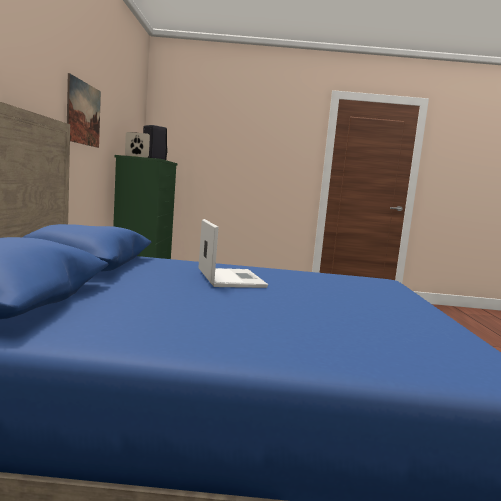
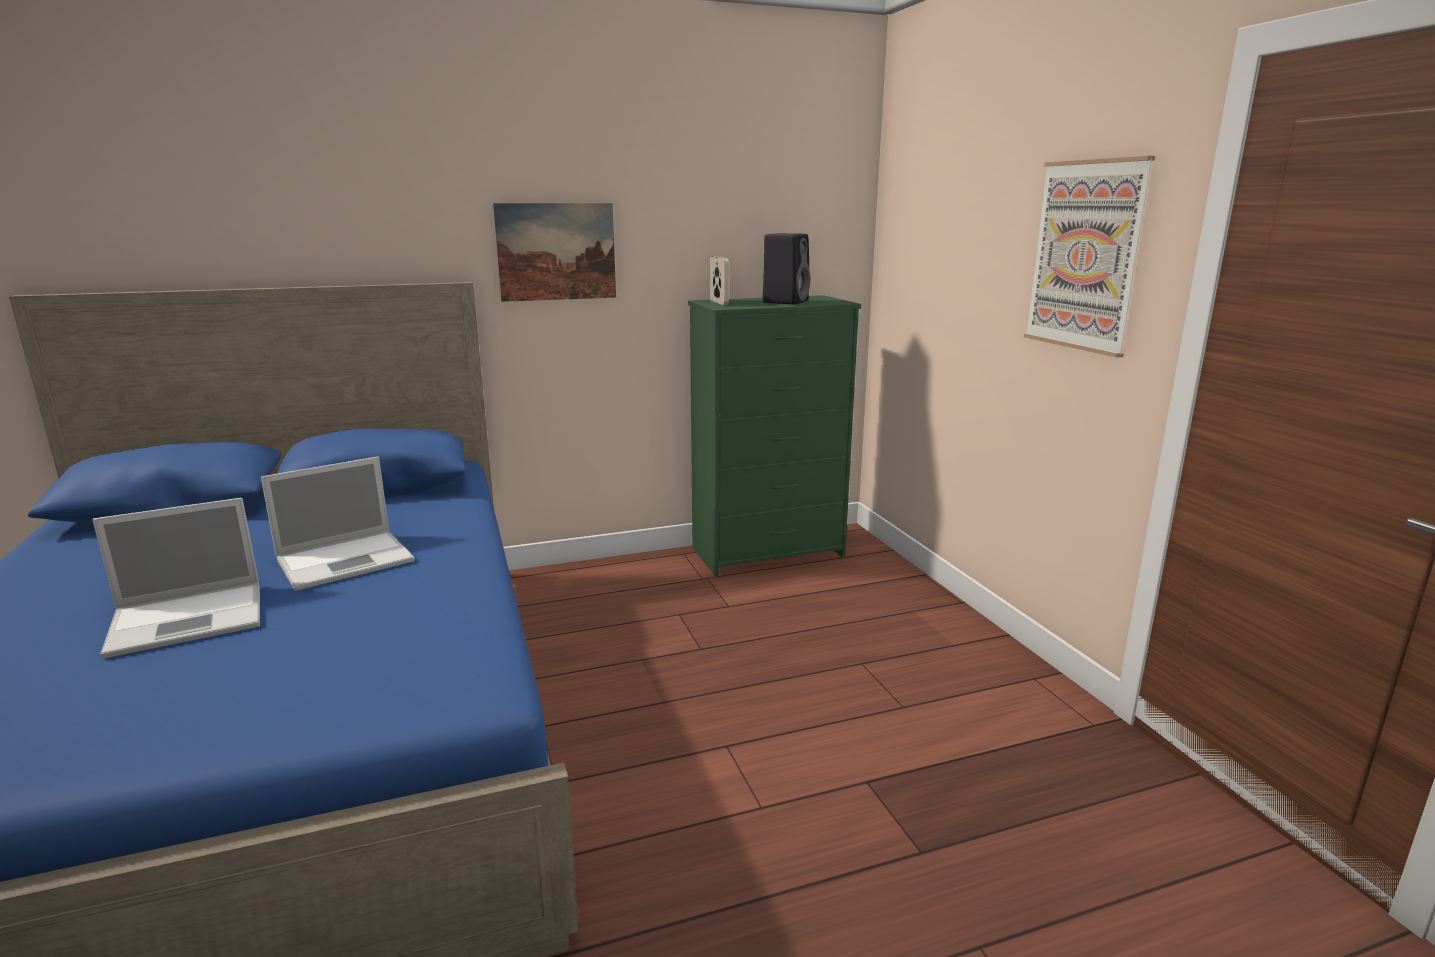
camera: 70 degrees right, 10 degrees up
(283, 147) = (1085, 256): none -> picture
(288, 303) = (191, 618): none -> laptop

